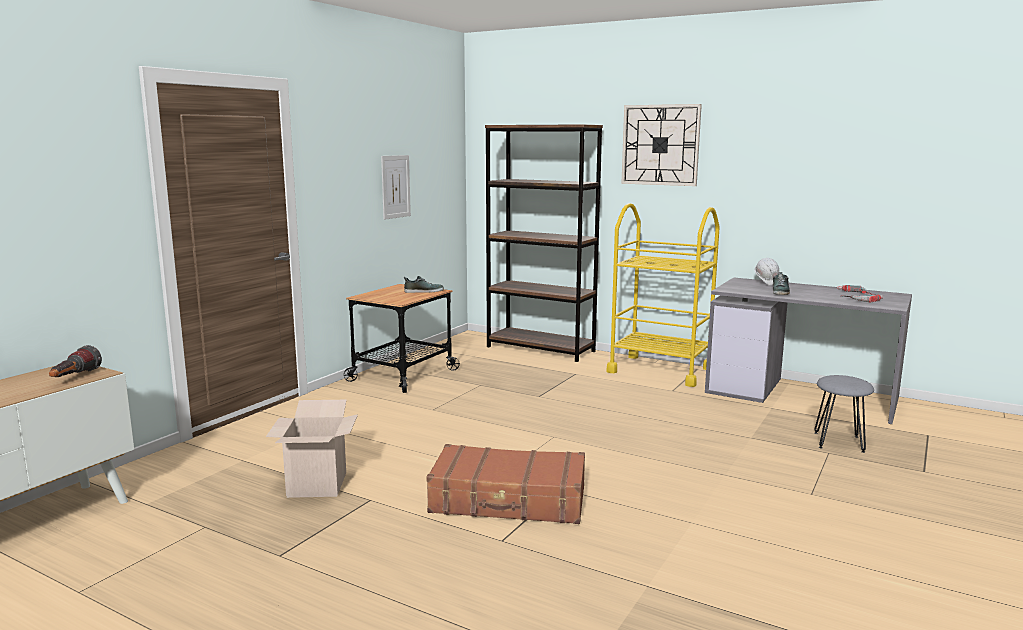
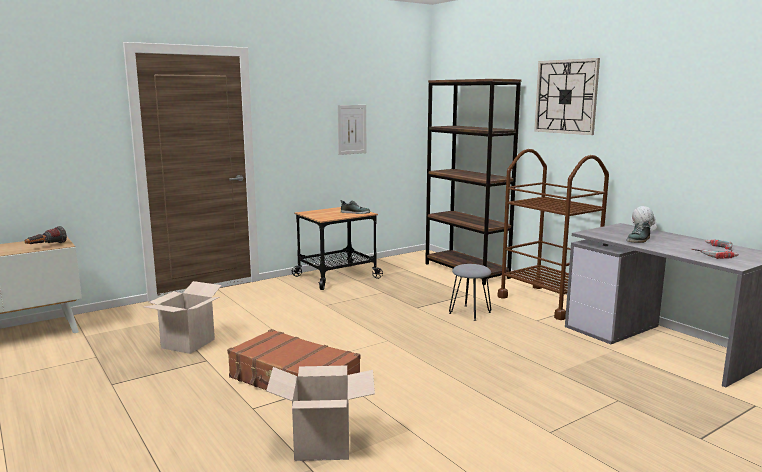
camera: 25 degrees right, 0 degrees up
(629, 559) = (322, 445): none -> cardboard box
(660, 370) = (548, 302): yellow cart -> brown cart
(838, 442) = (641, 392): grey stool -> grey stool (469, 312)

